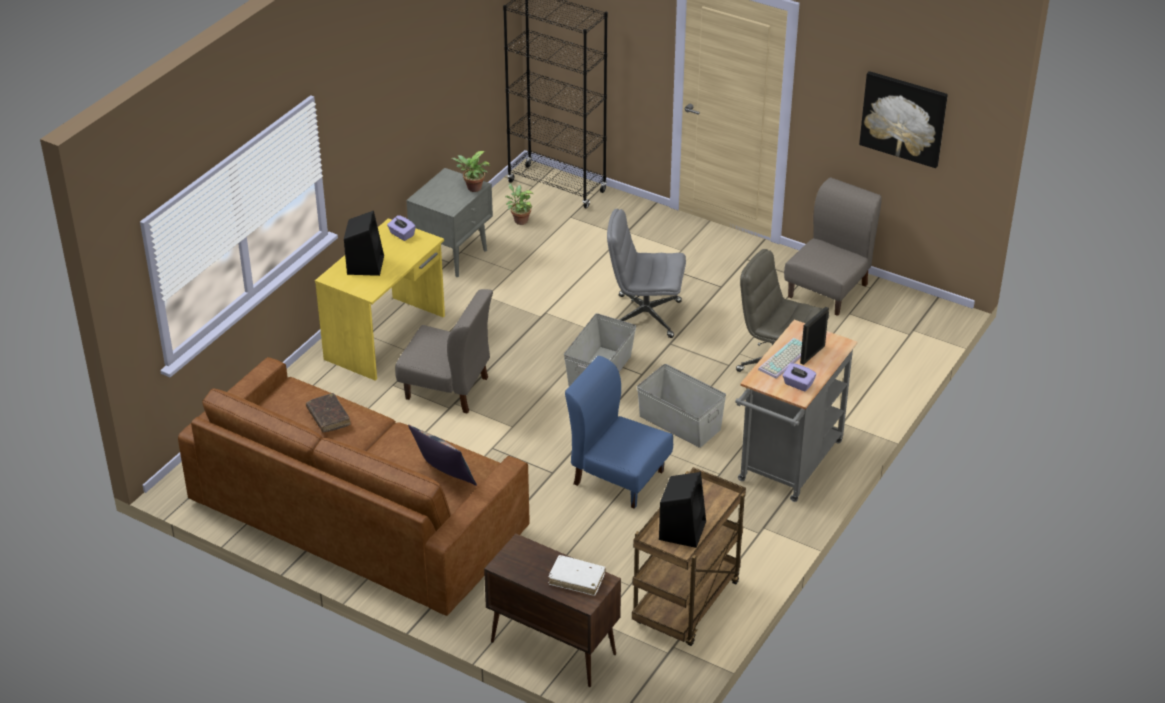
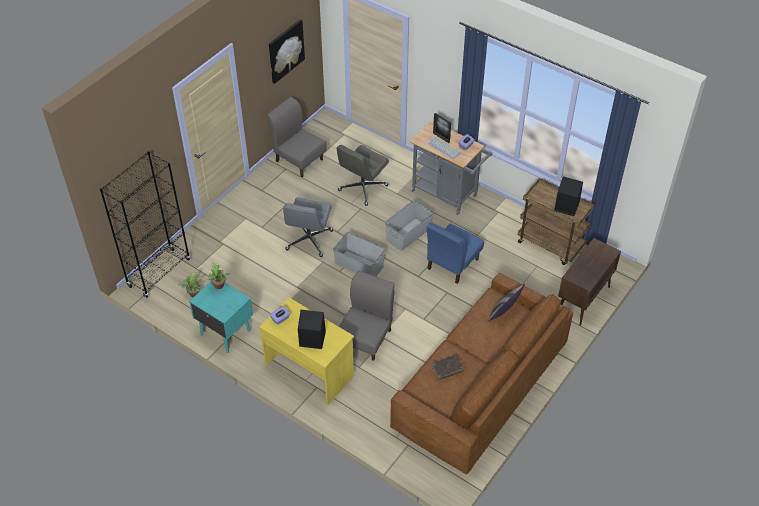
camera: 85 degrees left, 10 degrees up
(453, 255) = (225, 332): grey nightstand -> turquoise nightstand
(577, 579) = (596, 254): white book -> none

